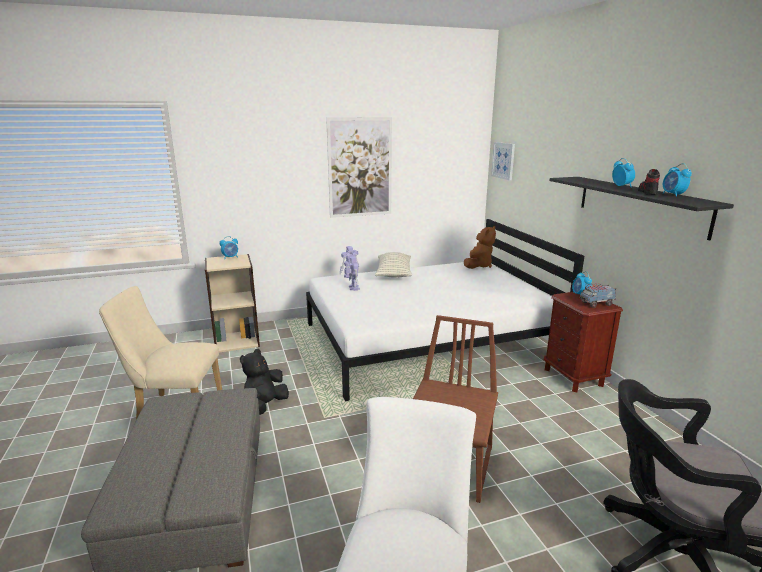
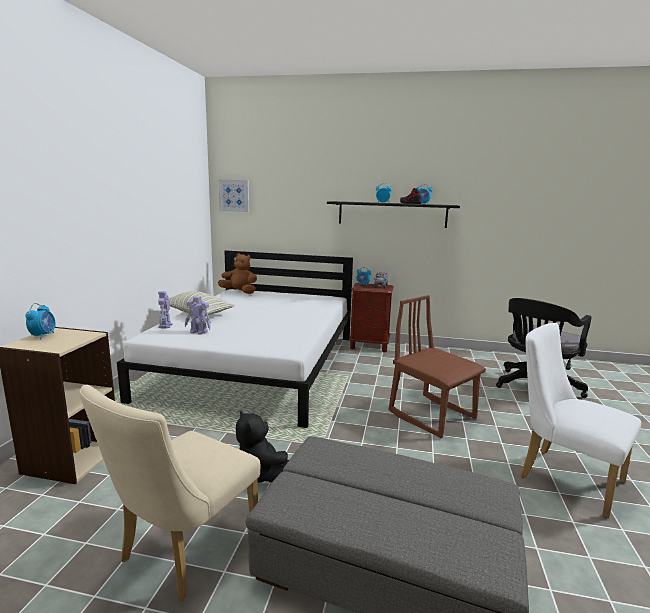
camera: 60 degrees left, 5 degrees down
(360, 168) = (132, 202): picture -> none
(478, 265) = (239, 292): brown plush toy -> brown plush toy turned 45 degrees counterclockwise

